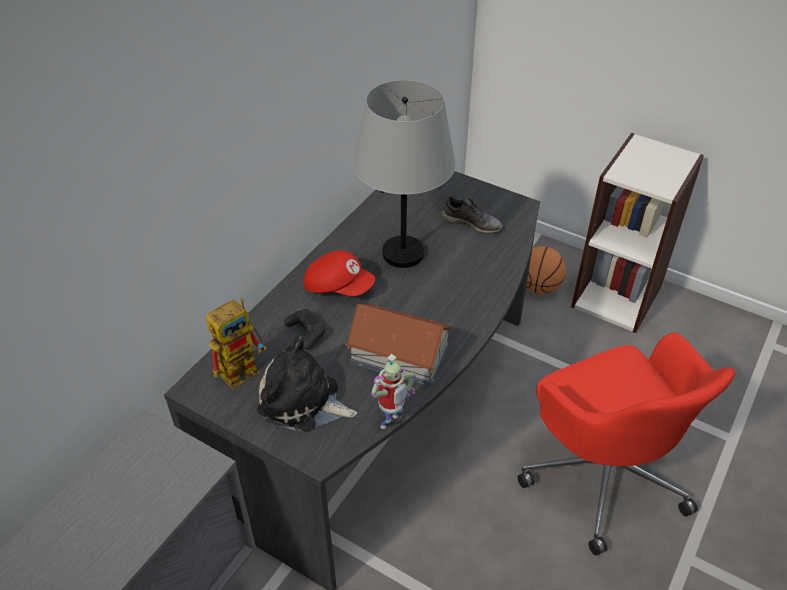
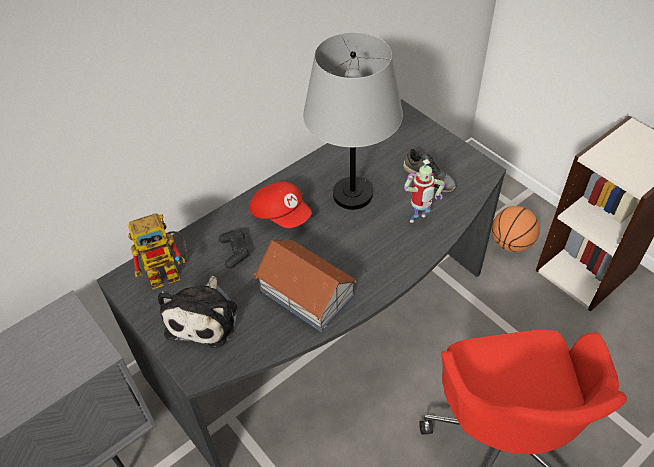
camera: 20 degrees right, 5 degrees up
(303, 402) = (204, 317): plush toy -> plush toy turned 120 degrees counterclockwise
(391, 423) = (271, 358): toy robot -> toy robot (419, 220)

